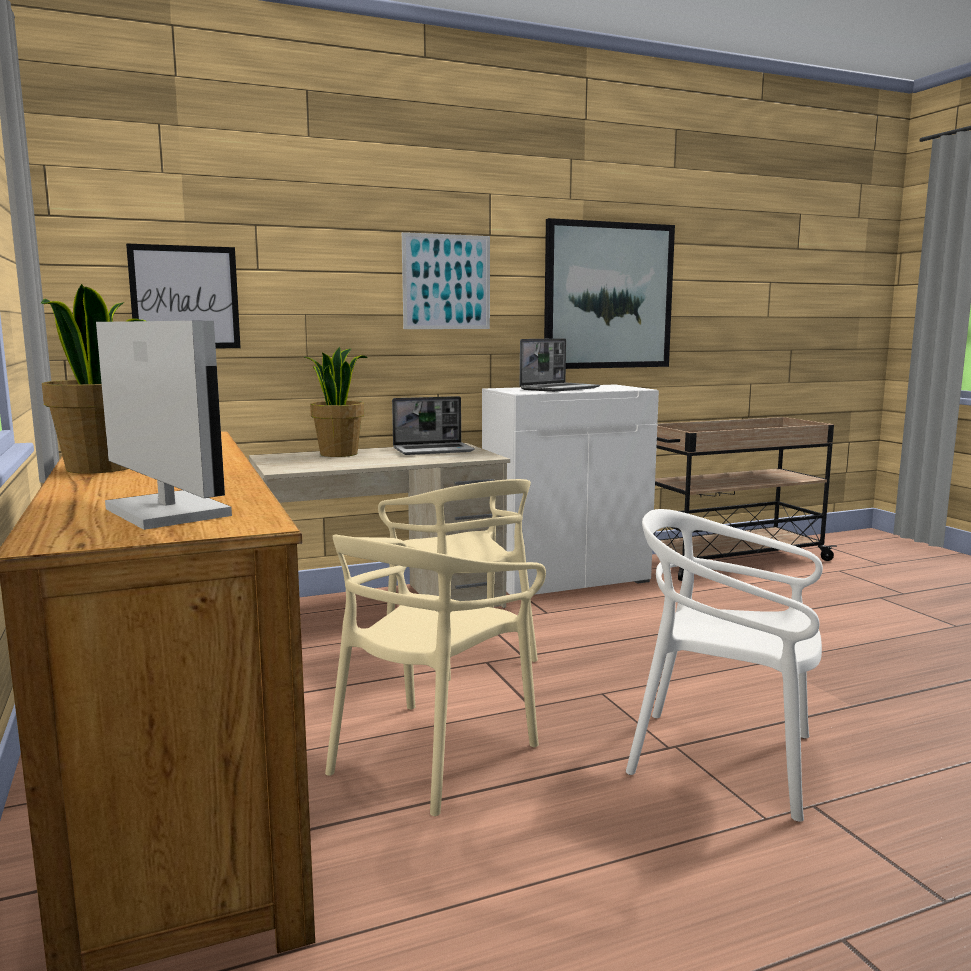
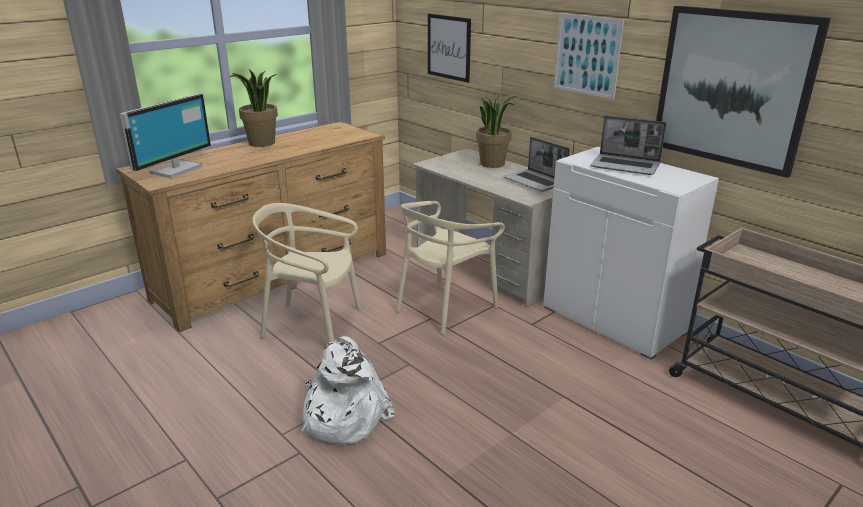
camera: 70 degrees right, 15 degrees up
(724, 759) = (342, 417): white chair -> white backpack

